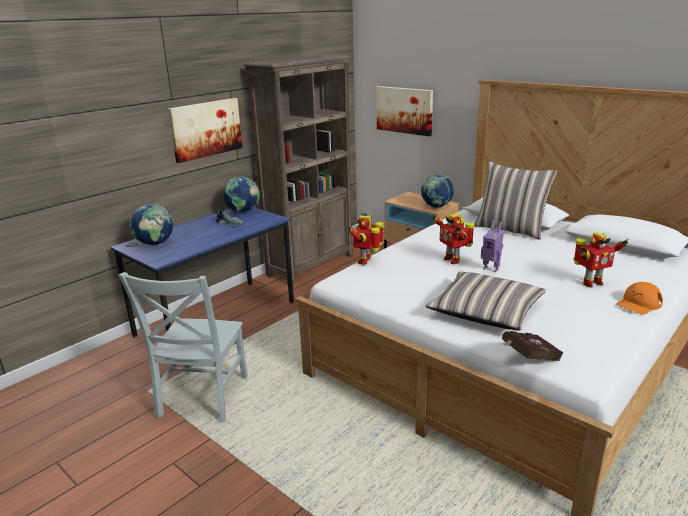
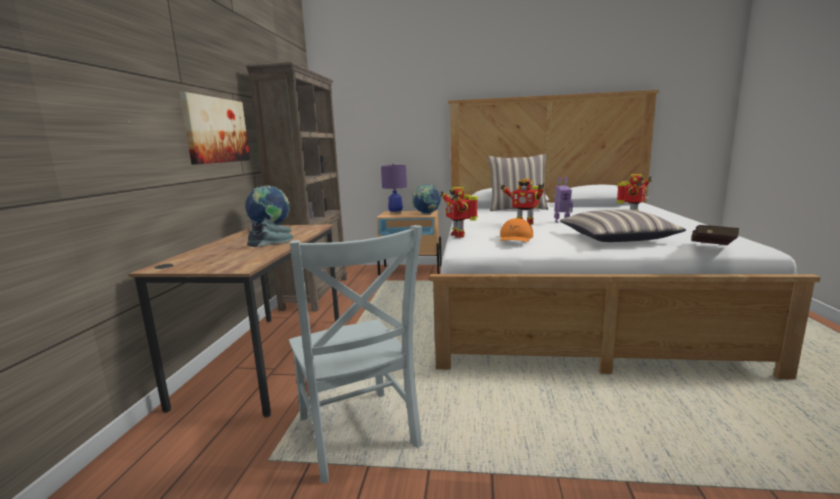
camera: 35 degrees left, 10 degrees down
(155, 245) = (204, 260): globe -> none
(212, 236) = (270, 243): none -> shoe
(217, 318) = (268, 358): blue desk -> brown desk
(404, 110) = (372, 137): picture -> none
(412, 198) = (395, 213): none -> purple table lamp
(638, 304) = (679, 219): orange cap -> orange cap (515, 238)

